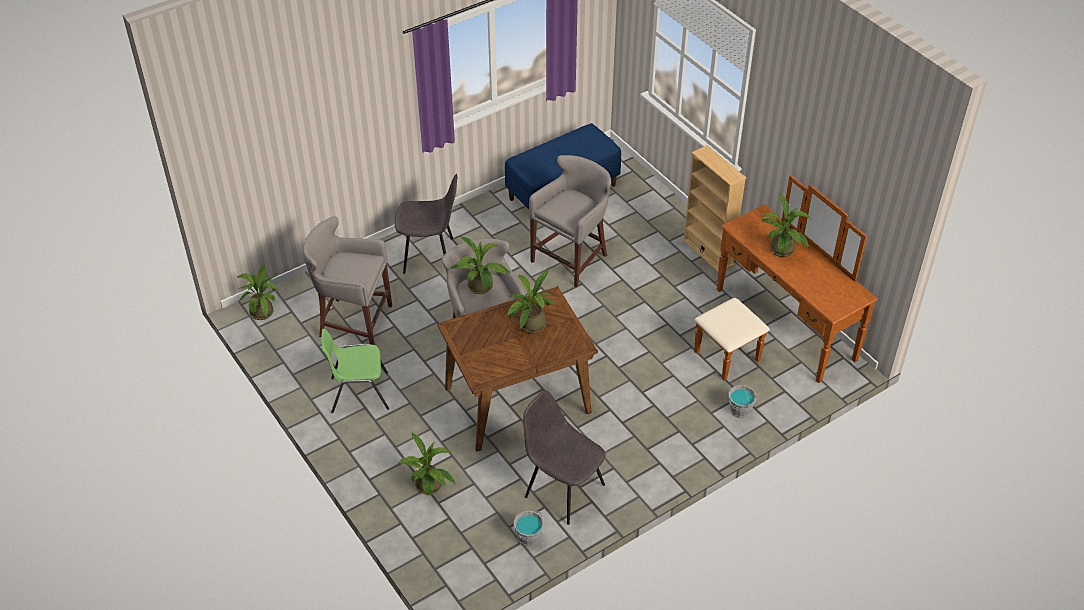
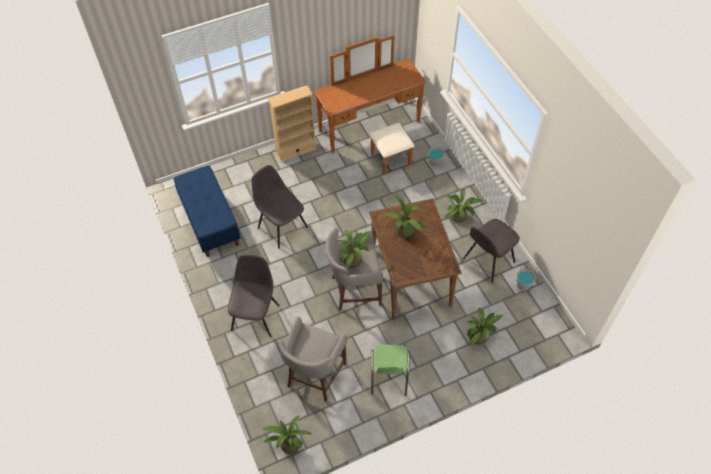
camera: 80 degrees left, 10 degrees up
(571, 258) = (282, 226): grey stool -> grey chair
(782, 252) = (361, 91): potted plant -> potted plant (460, 217)

